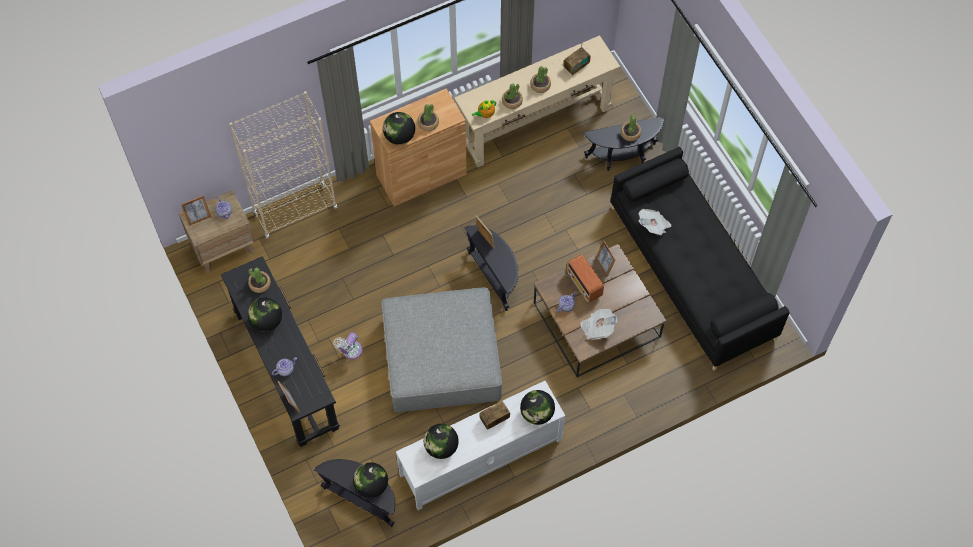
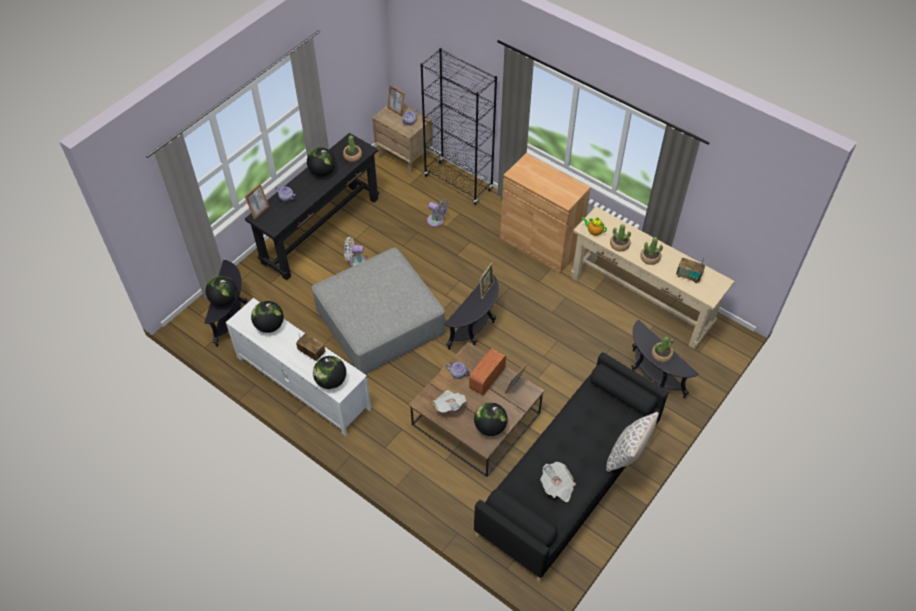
camera: 65 degrees right, 10 degrees down
(295, 211) = (458, 183): beige bookcase -> black bookcase
(338, 254) = (437, 221): none -> grey fan
(399, 137) = (523, 175): globe -> globe (490, 427)
(428, 123) = (548, 188): potted plant -> none
(653, 226) = (577, 409): newspaper -> newspaper (557, 486)
(715, 209) = (627, 454): none -> pillow

